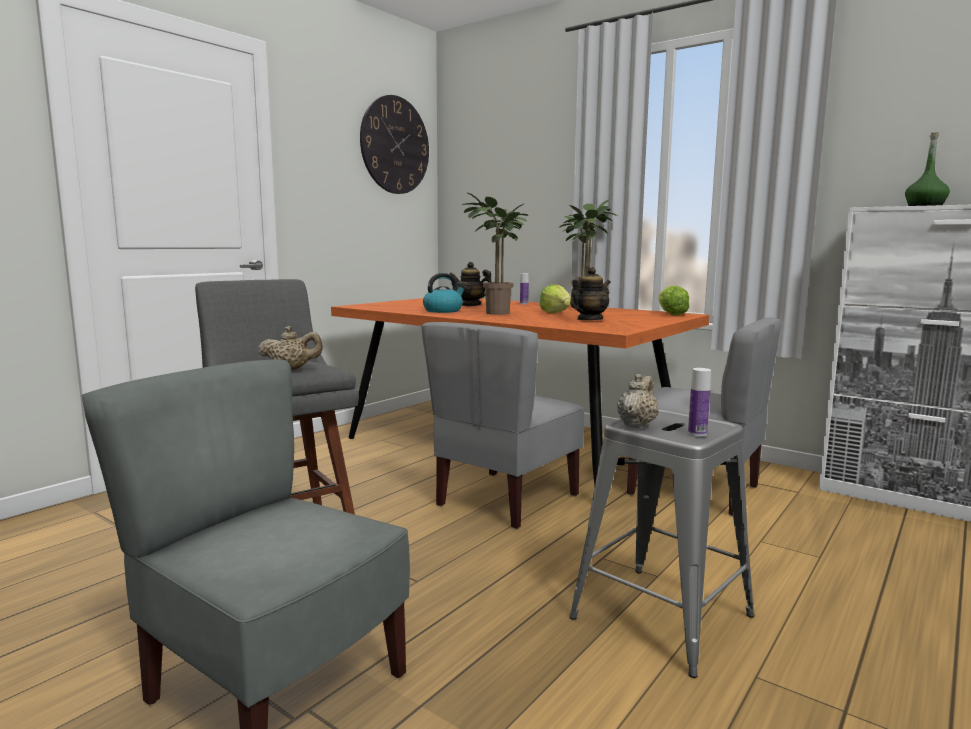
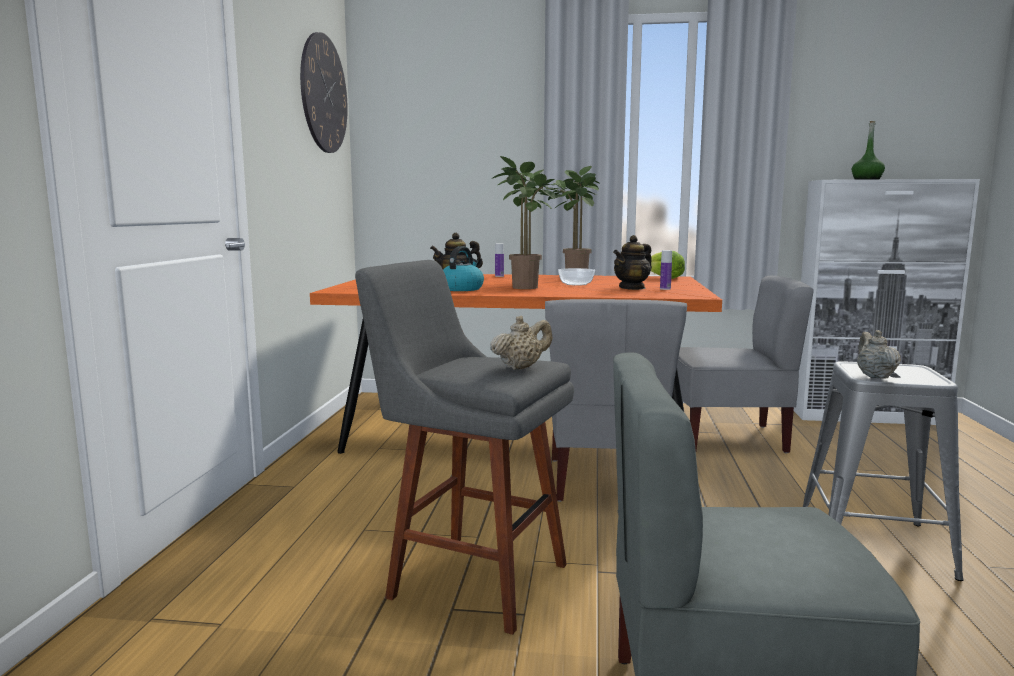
camera: 30 degrees left, 0 degrees up
(556, 313) = (576, 284): lettuce -> bowl
(589, 320) = (632, 288): teapot -> teapot turned 150 degrees counterclockwise
(697, 433) = (926, 376): bottle -> bottle (665, 289)

